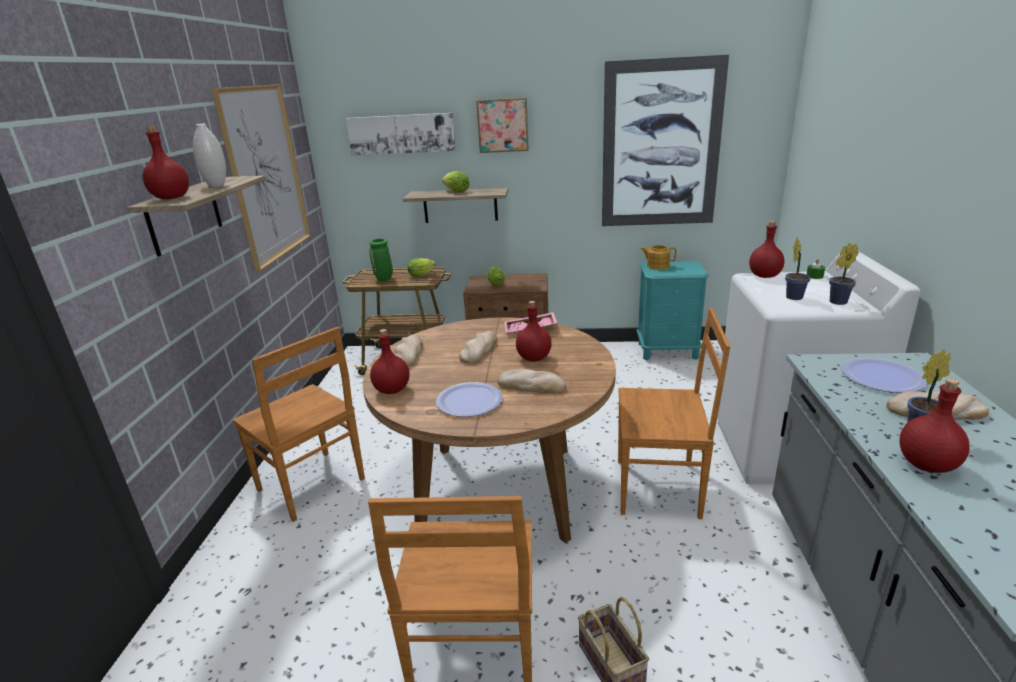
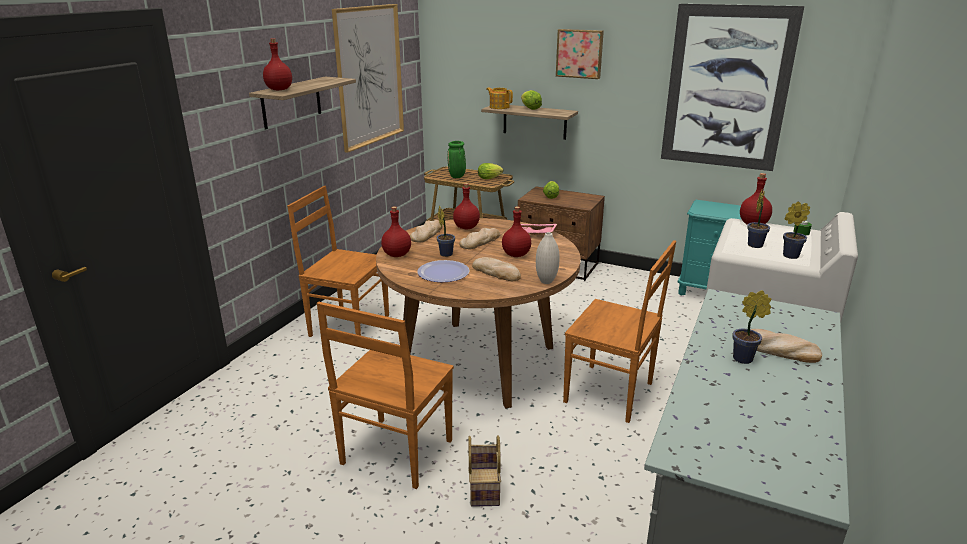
camera: 20 degrees right, 0 degrees up
(216, 185) = (315, 83): white vase -> white vase (546, 281)
(312, 486) = (347, 325): brown chair -> brown chair turned 135 degrees clockwise
(401, 134) = (493, 52): picture -> none
(451, 374) = (445, 253): none -> potted plant
(657, 266) = (707, 205): teapot -> teapot (499, 107)
(882, 377) = (768, 319): plate -> none
(926, 464) = (718, 376): red bottle -> red bottle (467, 227)

